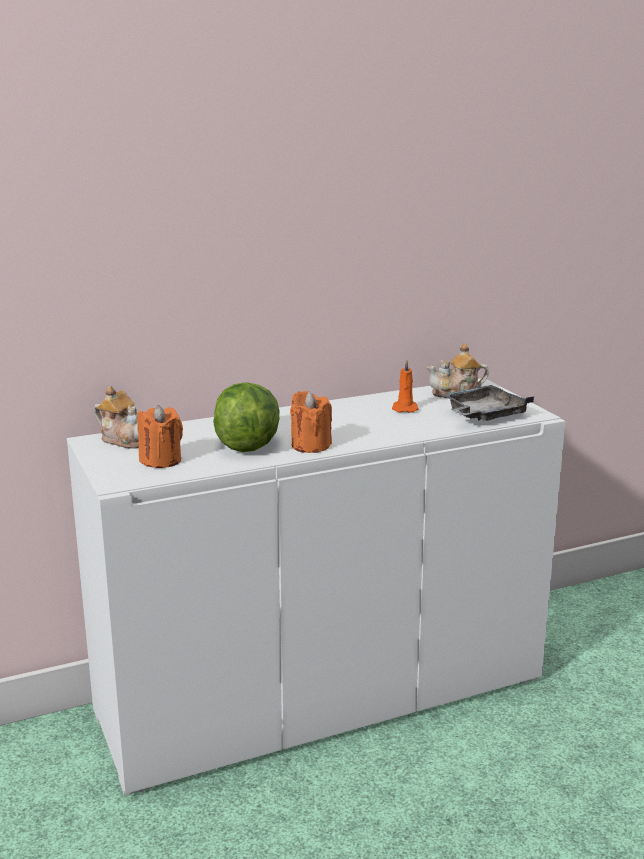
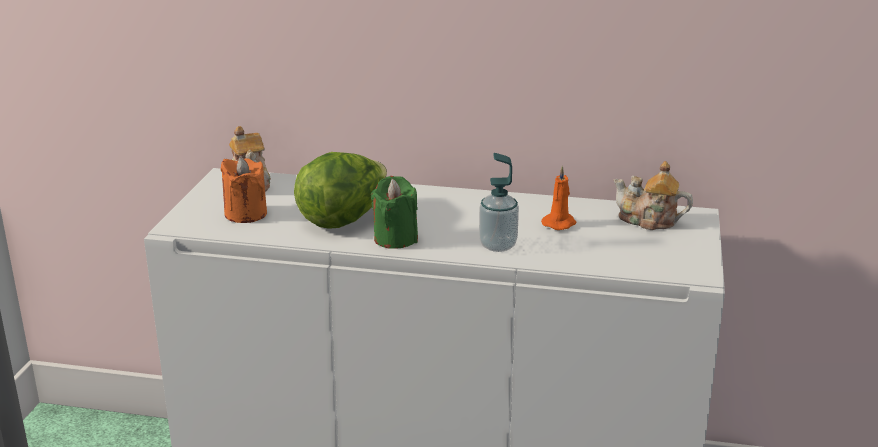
camera: 35 degrees right, 5 degrees up
(310, 445) = (395, 239): orange candle -> green candle
(388, 431) = (498, 245): none -> soap dispenser
(483, 415) = (633, 257): grey tray -> none

